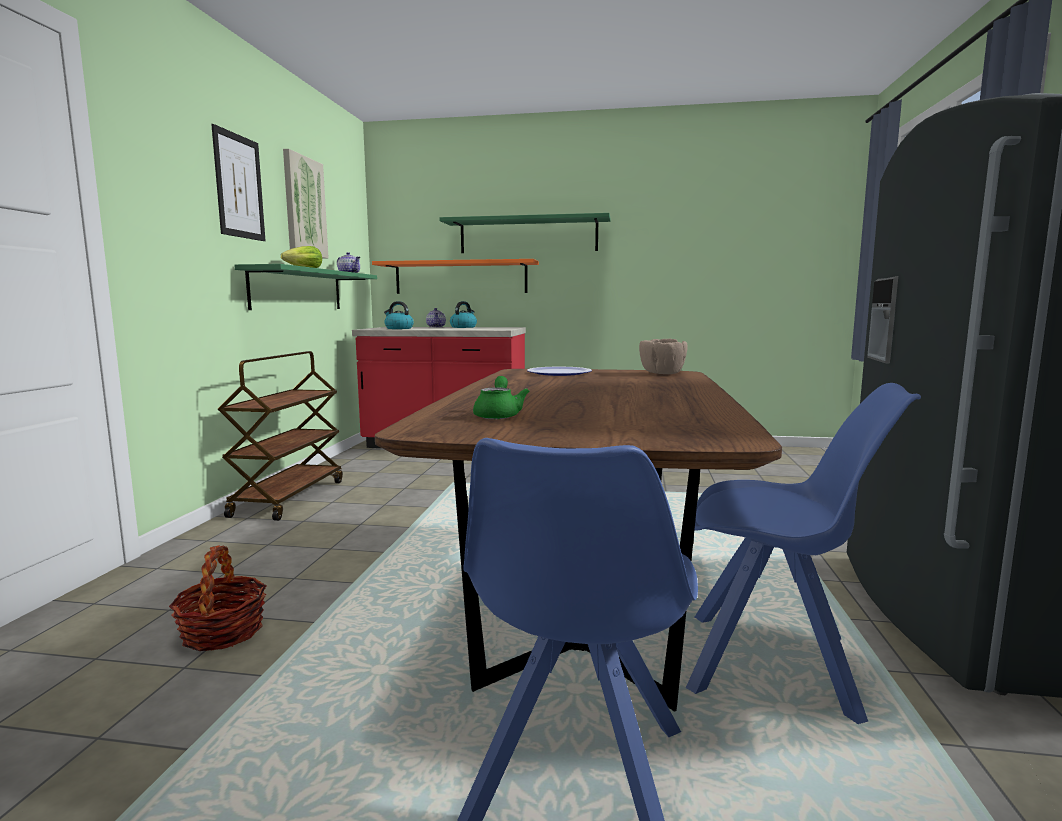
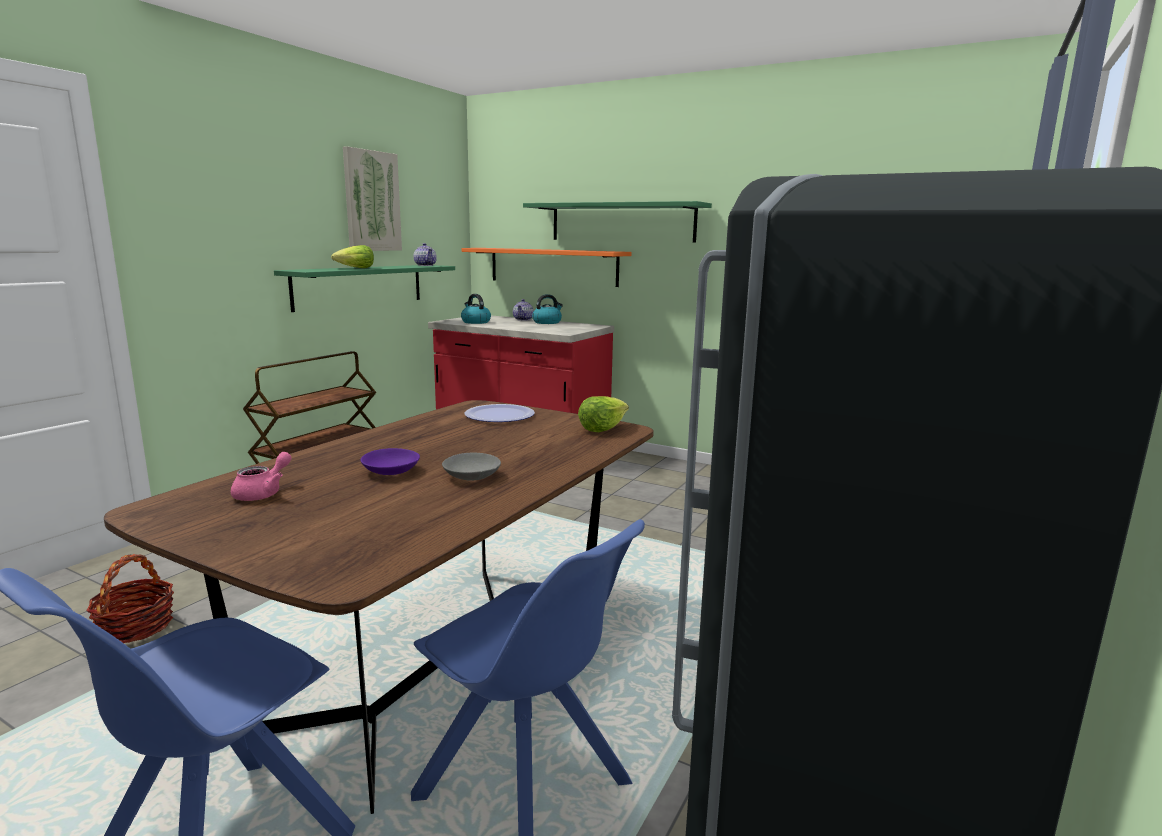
camera: 20 degrees right, 5 degrees up
(239, 186) = (281, 194): picture -> none
(498, 415) = (263, 493): green teapot -> pink teapot
(571, 398) = (391, 471): none -> purple bowl
(647, 396) = (472, 476): none -> grey bowl
(661, 373) = (602, 428): brown bowl -> lettuce

